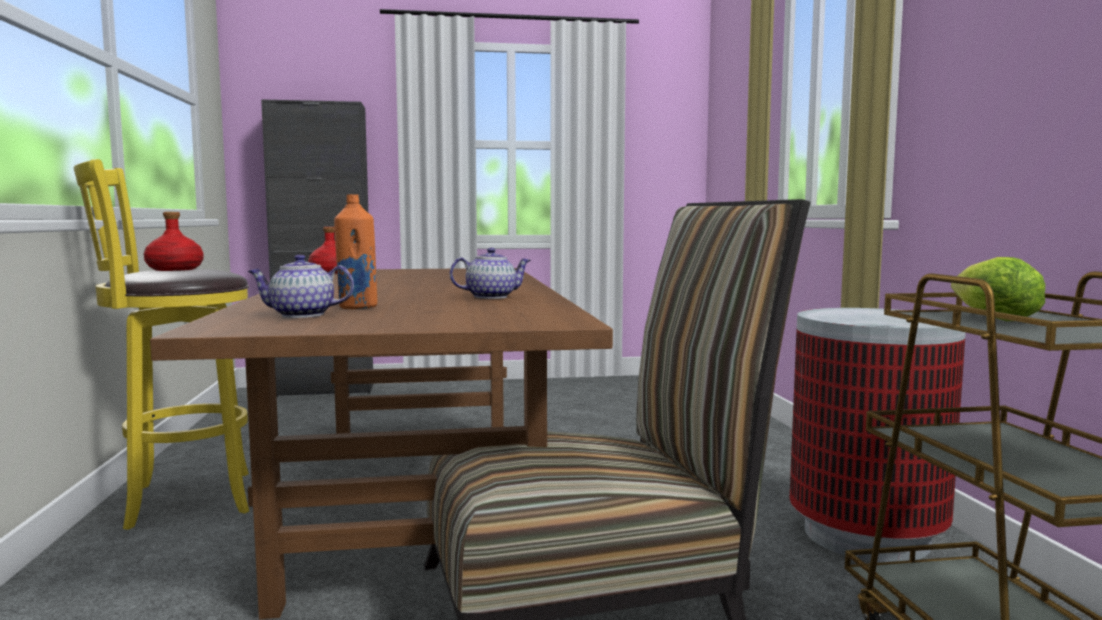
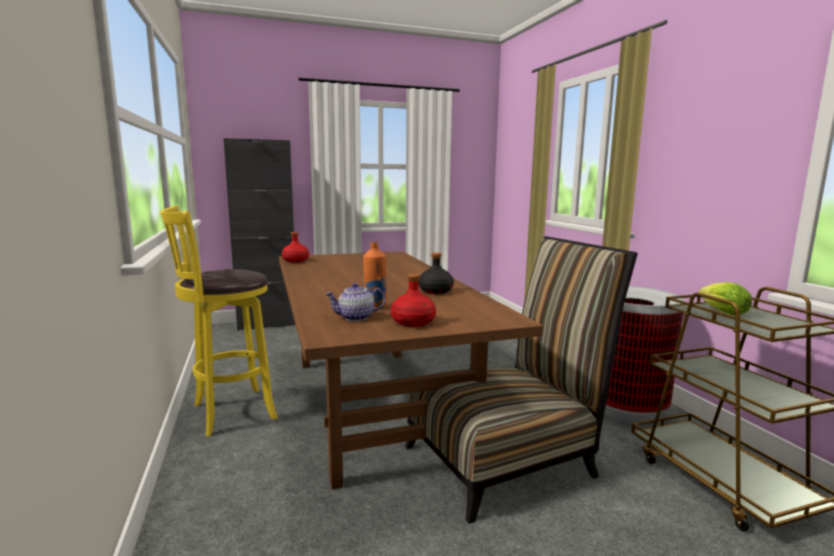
camera: 10 degrees left, 5 degrees up
(175, 269) = (221, 271): red bottle -> red bottle (413, 322)
(491, 297) = (435, 291): teapot -> black bottle

